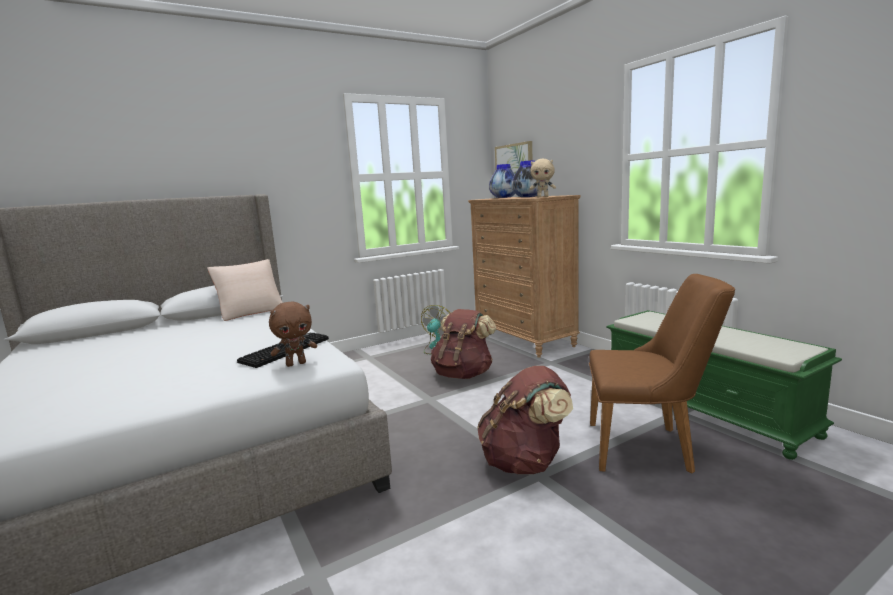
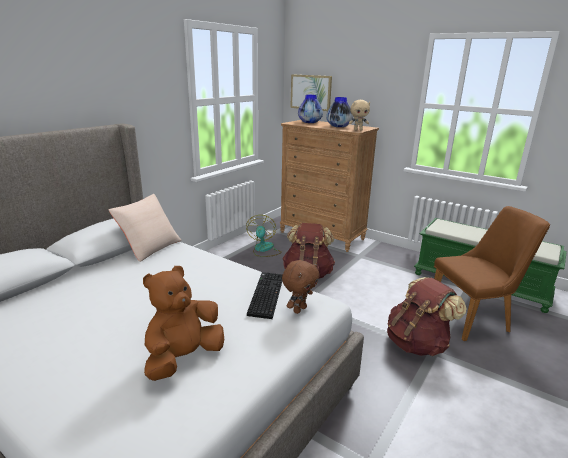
camera: 25 degrees left, 10 degrees up
(132, 385) = (184, 358): none -> brown plush toy

